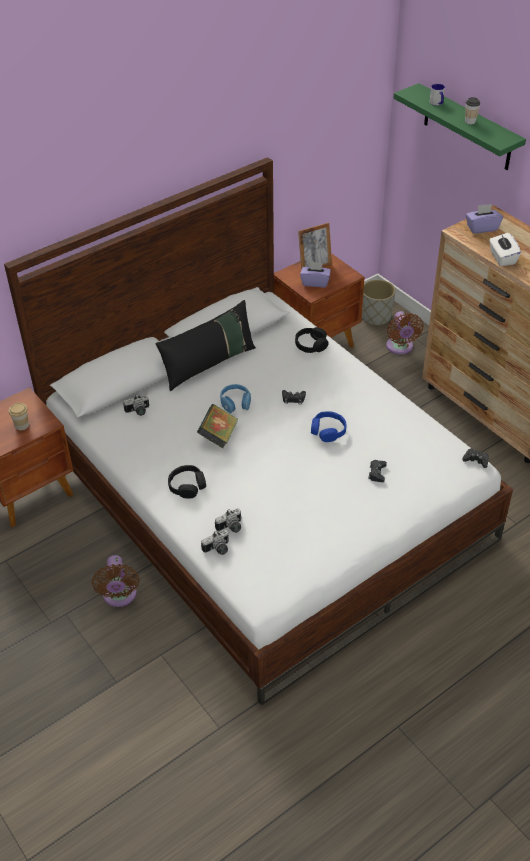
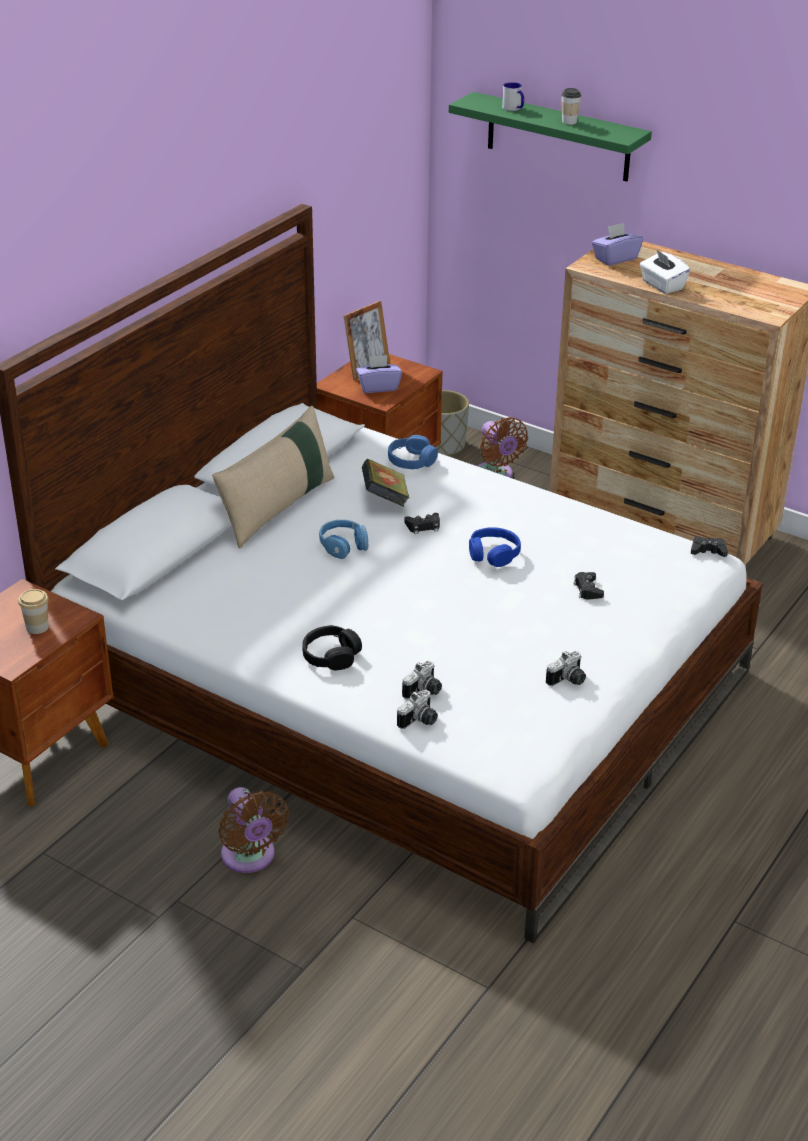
camera: 20 degrees left, 10 degrees down
(138, 411) = (205, 581): camera -> camera (568, 681)
(209, 364) = (278, 508): black pillow -> beige pillow
(218, 436) = (342, 588): book -> book (385, 499)
(311, 345) = (411, 461): black headphones -> blue headphones

